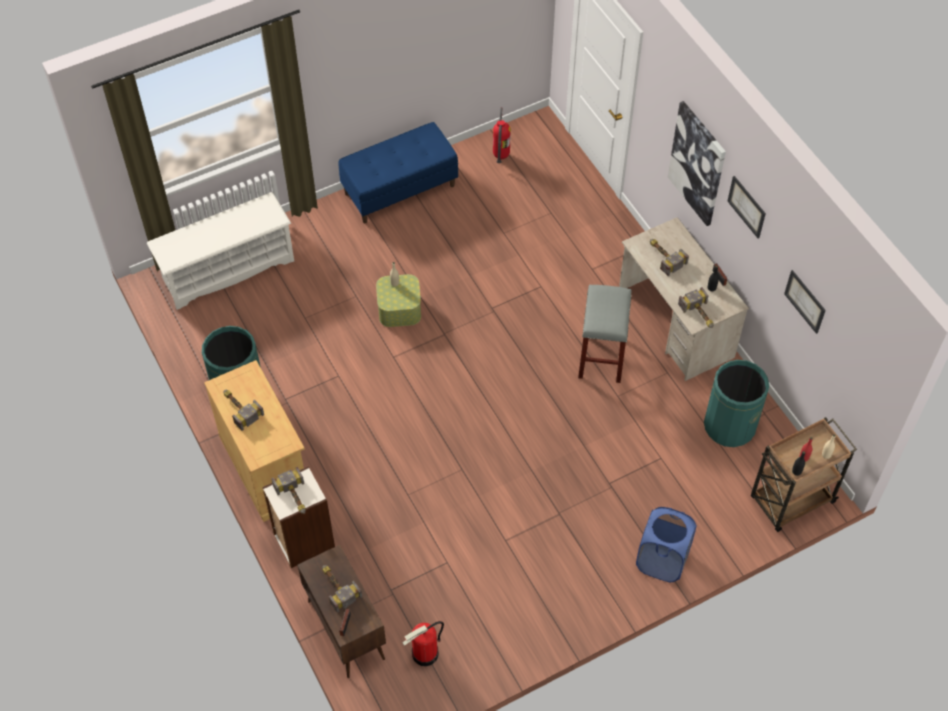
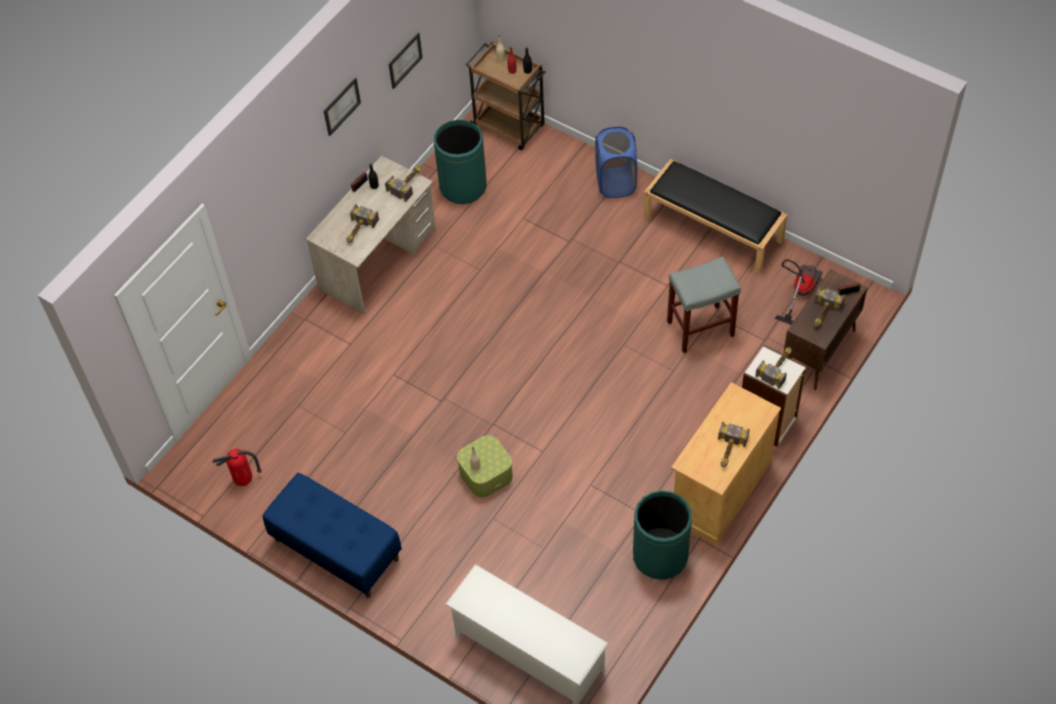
camera: 115 degrees left, 0 degrees up
(425, 654) = (798, 292): fire extinguisher -> vacuum cleaner
(550, 620) = (714, 229): none -> black bench
(601, 357) = (446, 297): grey stool -> grey stool (699, 329)
(697, 163) = (295, 172): picture -> none

